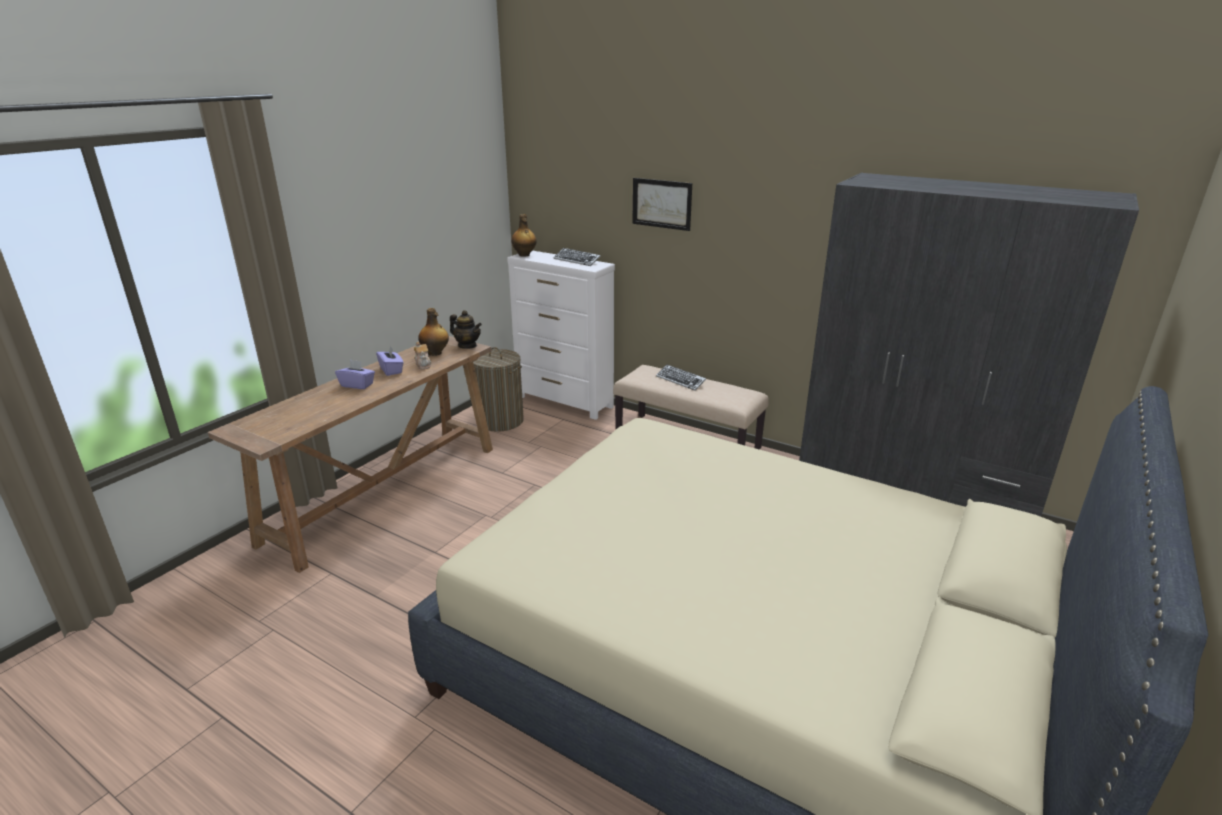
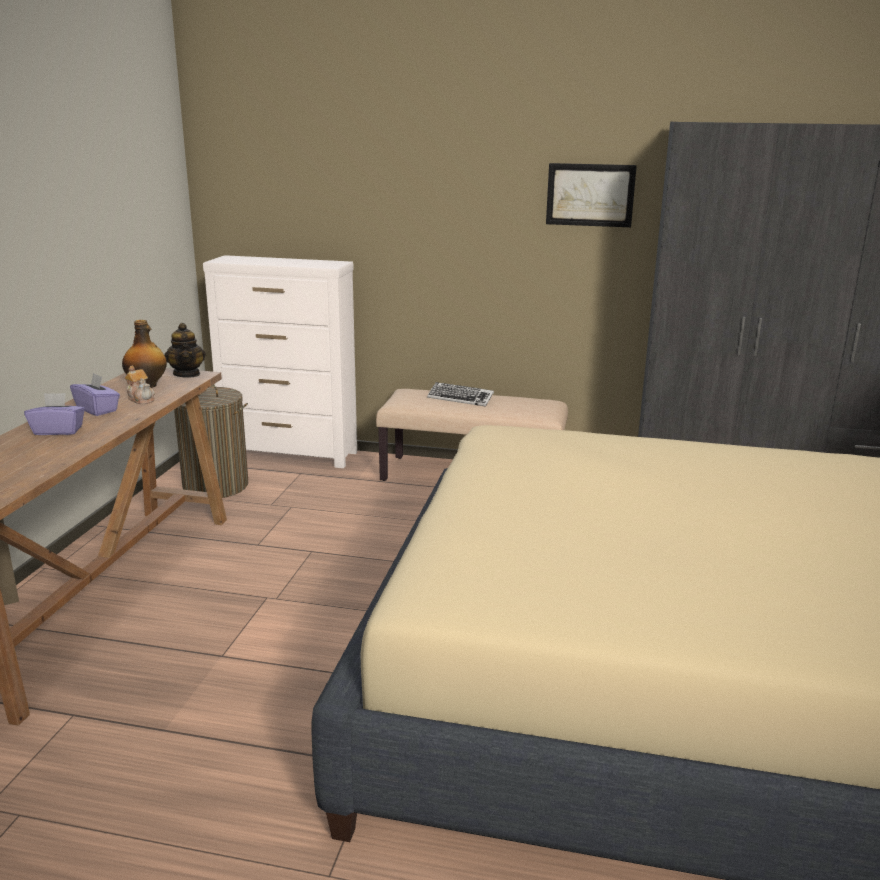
camera: 20 degrees left, 5 degrees down
(467, 346) = (187, 374): teapot -> teapot turned 60 degrees clockwise
(524, 255) = (224, 259): bottle -> none
(577, 260) = (301, 261): keyboard -> none
(661, 204) = (415, 178): picture -> picture (590, 195)

